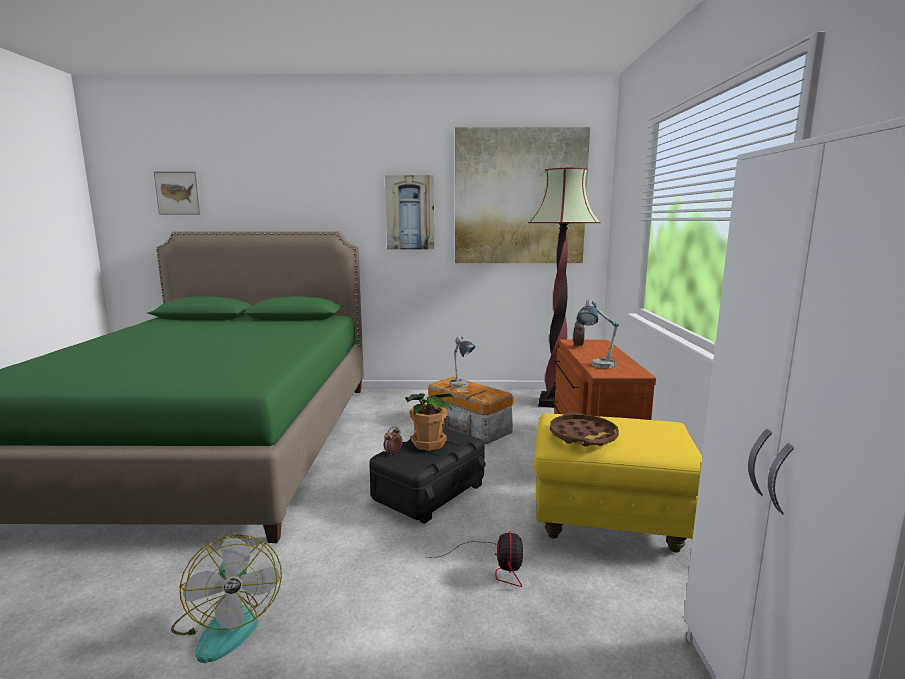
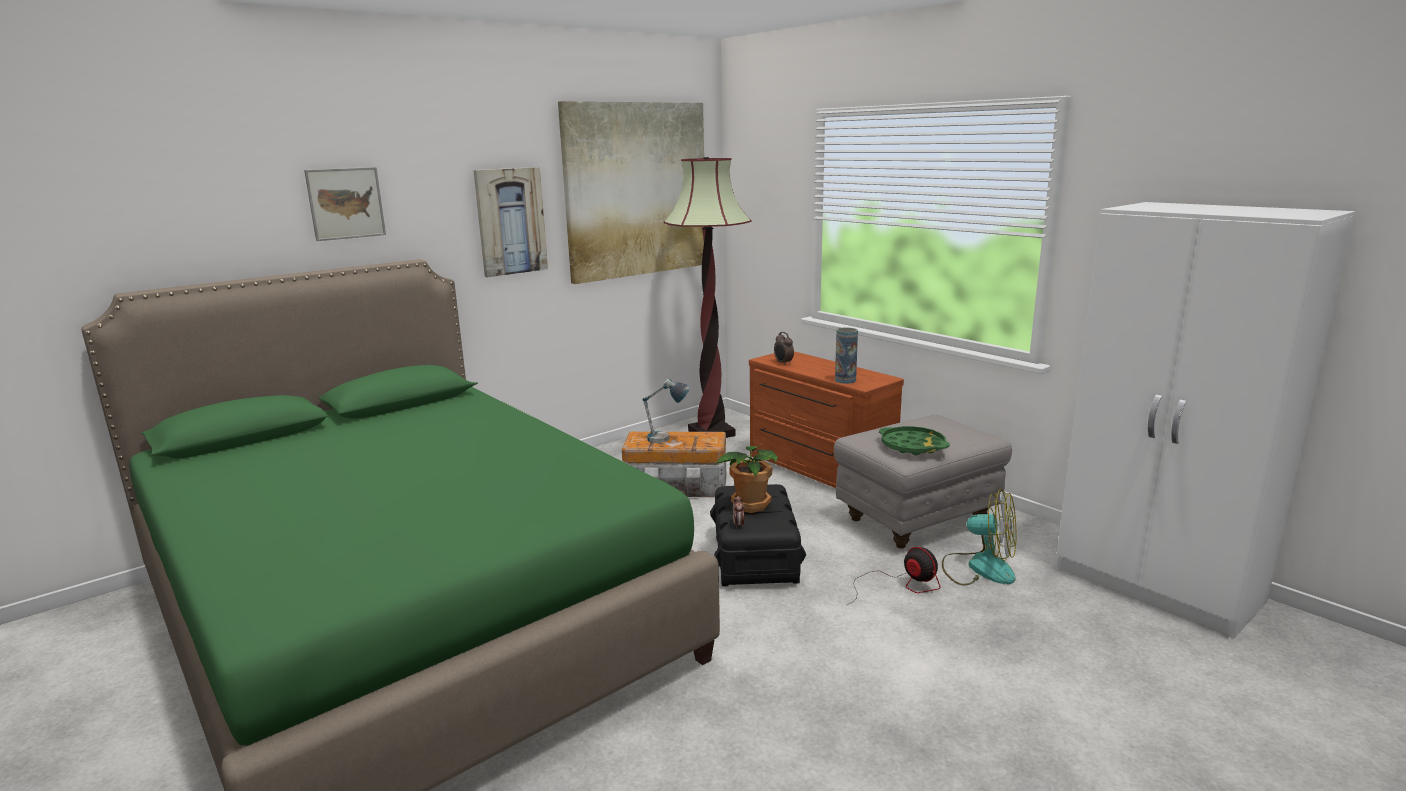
camera: 40 degrees left, 5 degrees up
(178, 193) = (101, 220): picture -> picture (346, 203)
(227, 624) = (800, 730): fan -> fan (979, 568)
(583, 436) = (912, 446): brown tray -> green tray
(596, 366) = (845, 380): table lamp -> vase
(608, 523) = (917, 521): yellow ottoman -> grey ottoman

